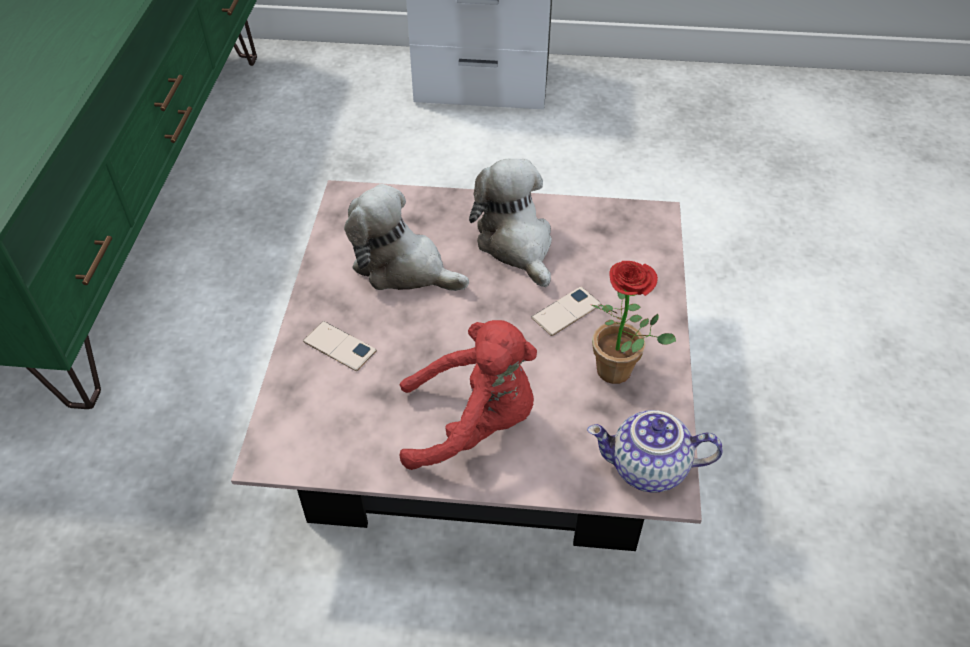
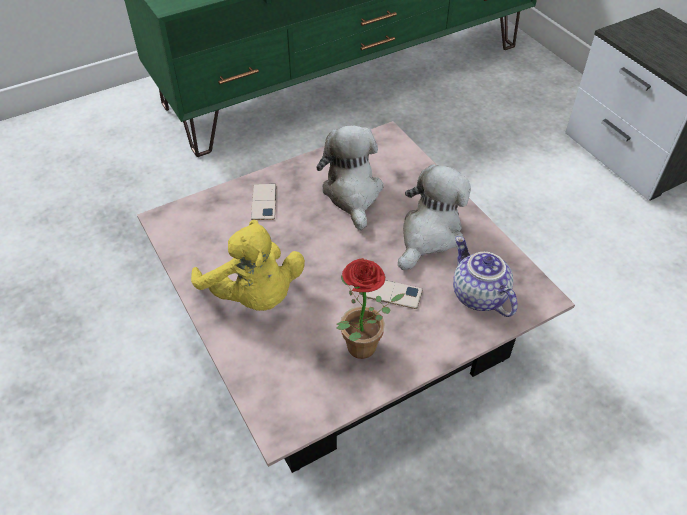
camera: 55 degrees right, 0 degrees up
(473, 424) = (254, 295): red plush toy -> yellow plush toy
(647, 469) = (288, 409): teapot -> teapot (477, 295)

